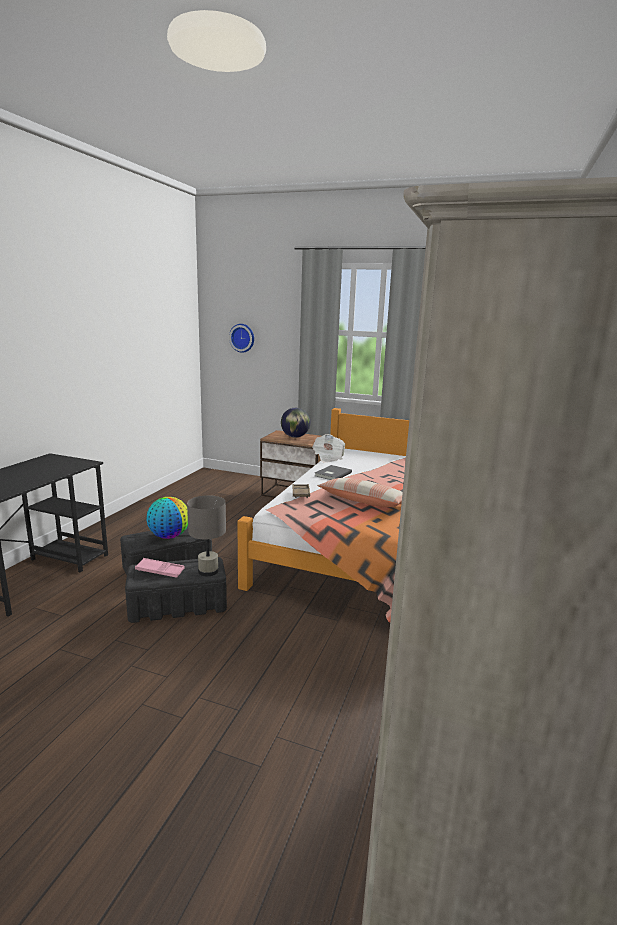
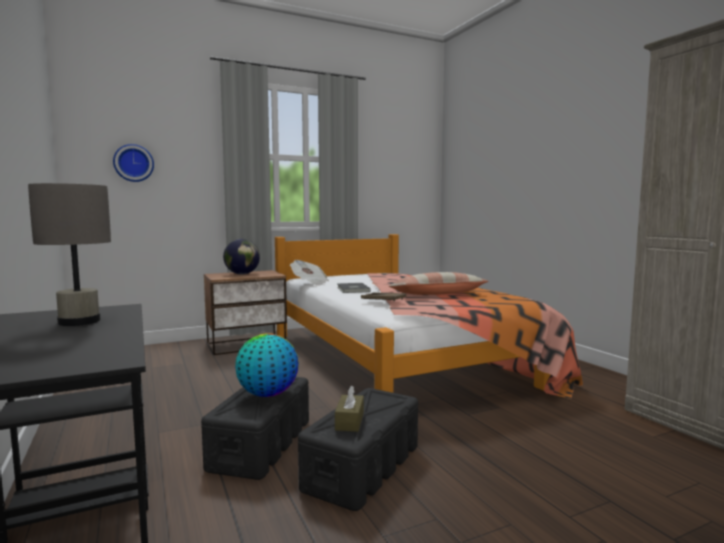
camera: 45 degrees left, 10 degrees down
(160, 571) = (349, 421): pink tray -> brown tissue box
(207, 571) = (392, 400): grey table lamp -> grey table lamp (78, 322)

